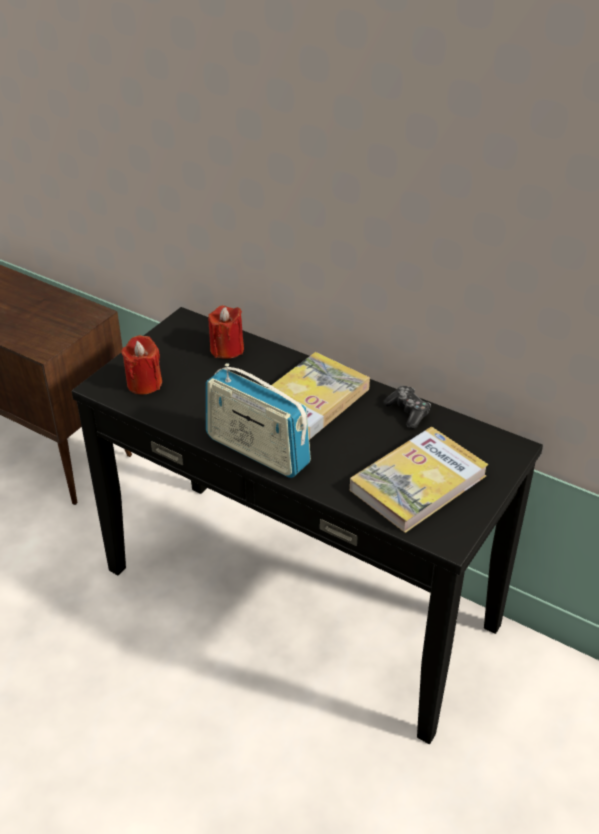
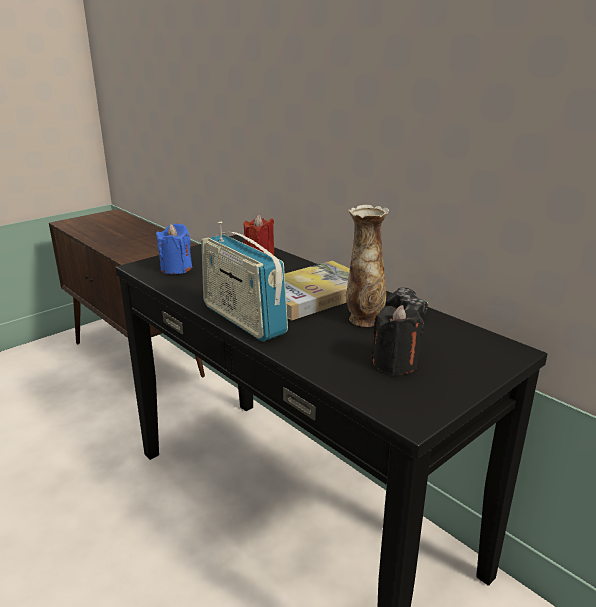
camera: 15 degrees right, 15 degrees down
(144, 383) = (176, 268): red candle -> blue candle
(372, 429) = (364, 319): none -> vase
(418, 483) = (395, 364): book -> black candle

